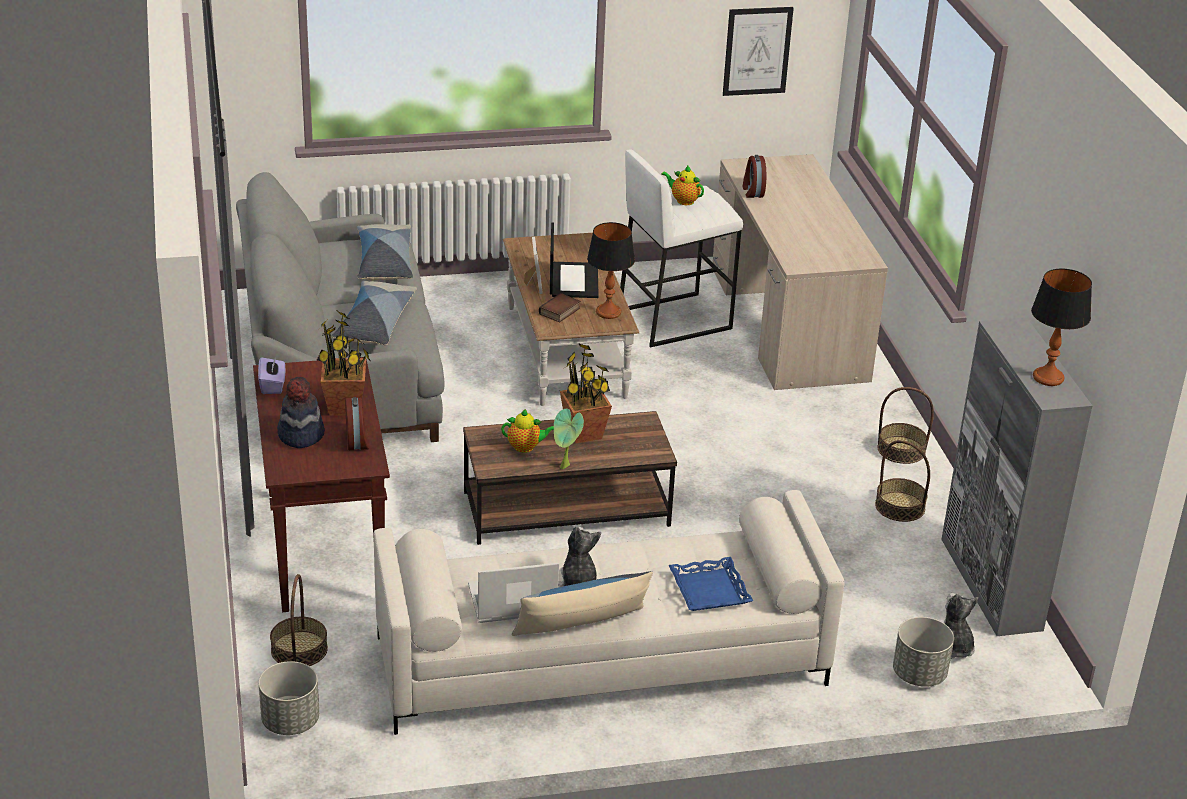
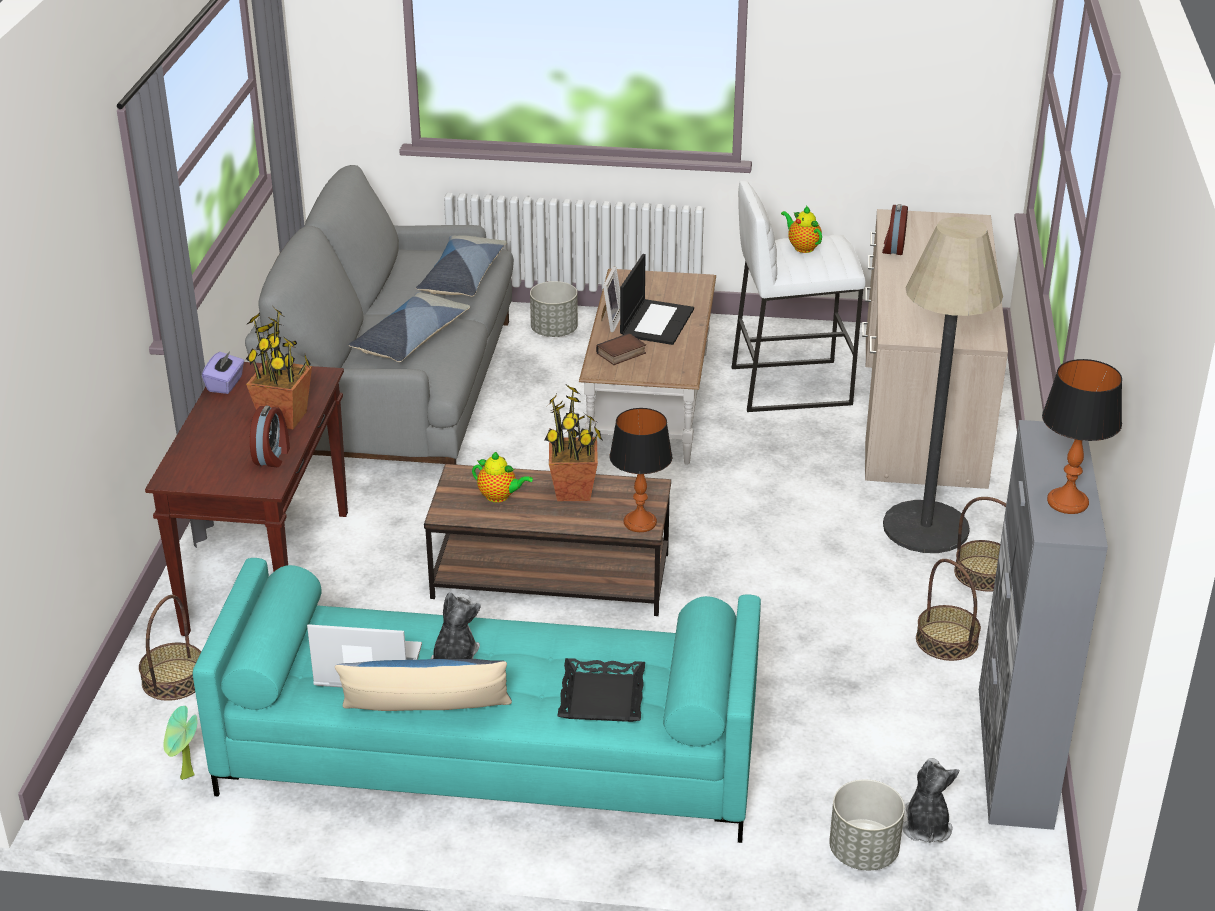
camera: 20 degrees right, 0 degrees up
(290, 721) = (115, 758): grey planter -> grey planter (553, 331)
(300, 434) = (218, 440): hat -> none
(565, 467) = (529, 526): potted plant -> potted plant (187, 778)
(599, 662) = (487, 759): white sofa -> turquoise sofa
(608, 312) = (674, 361): table lamp -> table lamp (639, 522)
(710, 590) = (603, 697): blue tray -> black tray
(757, 51) = (929, 85): picture -> none
(840, 421) = (925, 528): none -> floor lamp

